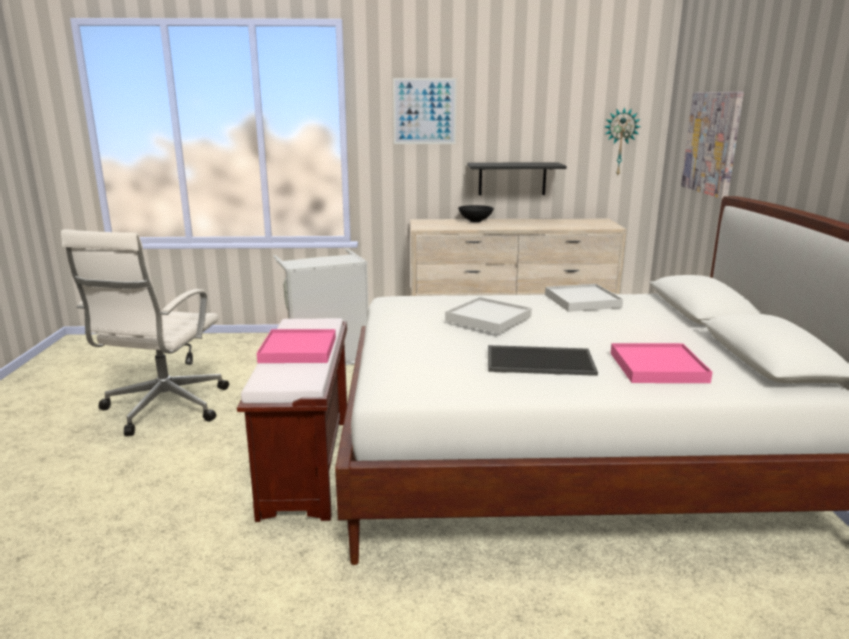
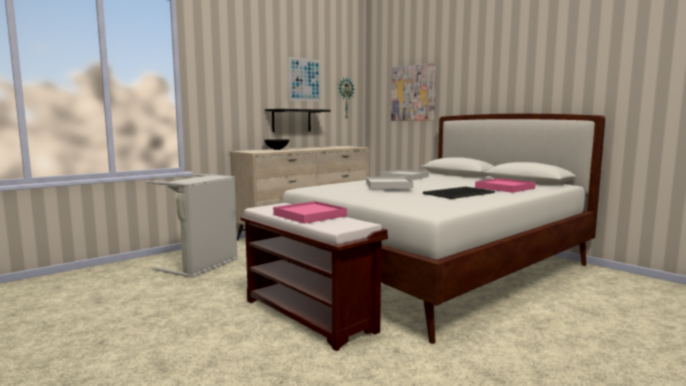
camera: 40 degrees left, 10 degrees down
(163, 408) = (112, 325): white office chair -> none
(424, 111) = (236, 71): picture -> picture (305, 80)

